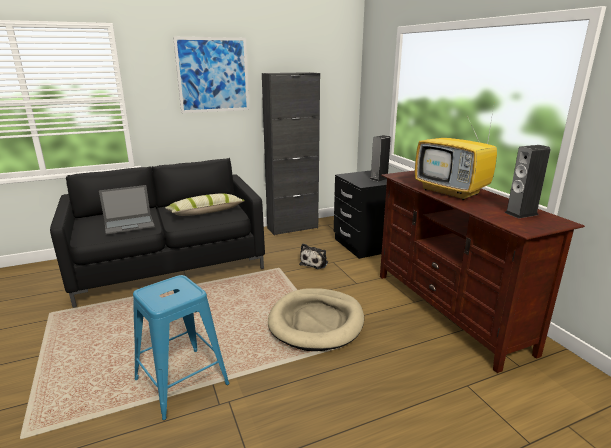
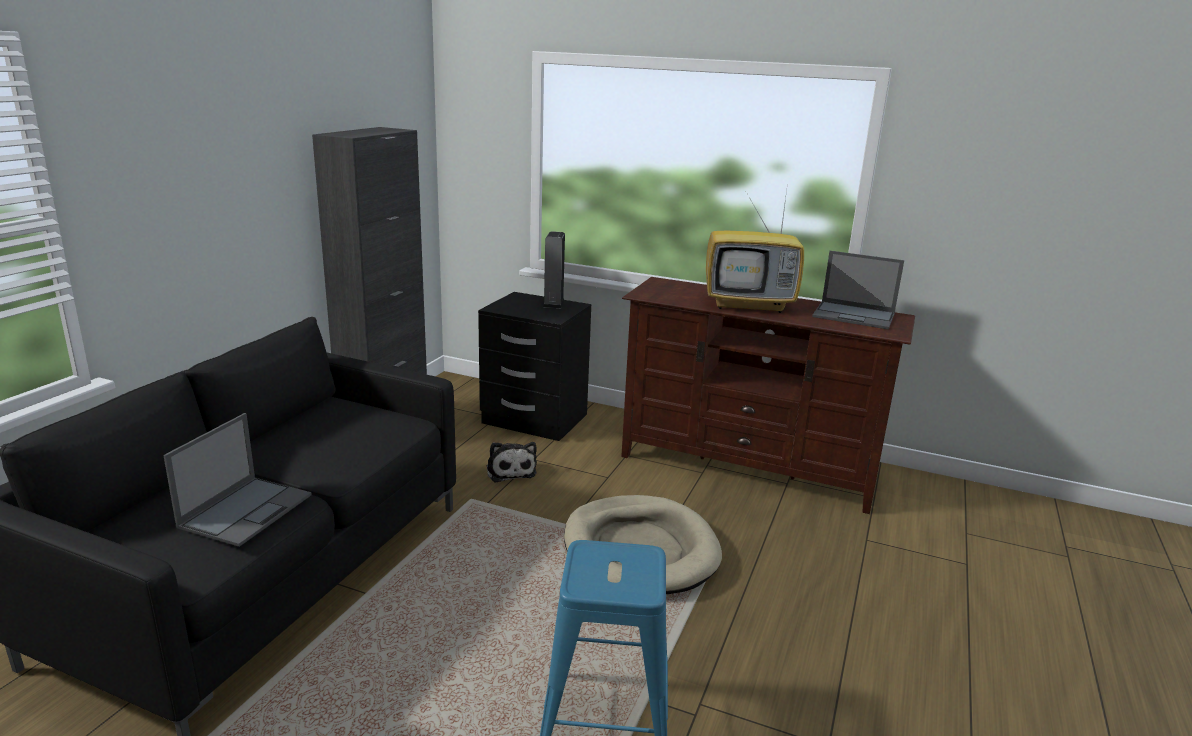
camera: 45 degrees left, 0 degrees up
(205, 212) = (351, 437): pillow -> none
(213, 75) = (228, 145): picture -> none
(521, 213) = (854, 315): speaker -> laptop

